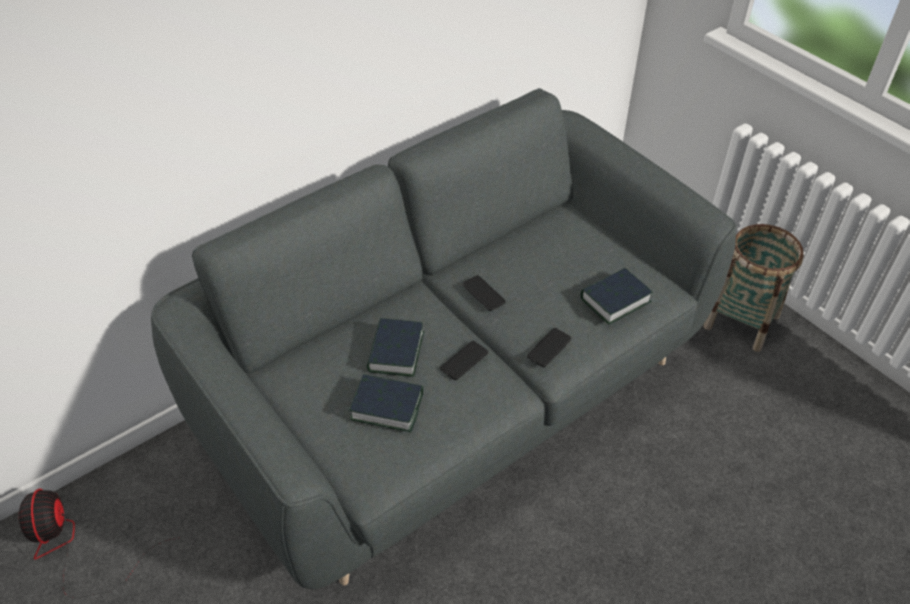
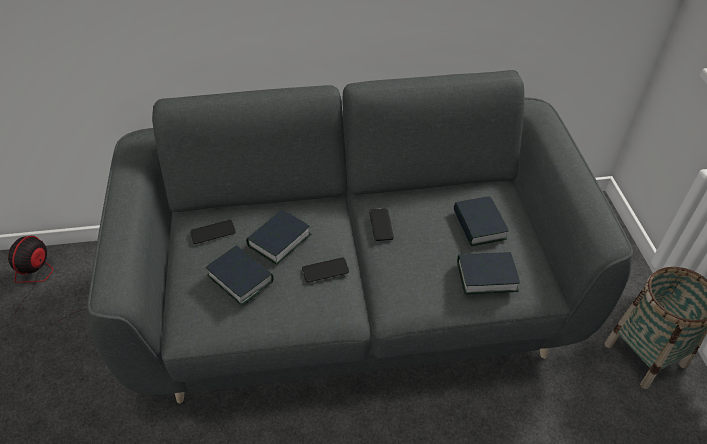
camera: 30 degrees right, 0 degrees up
(549, 348) = (401, 291): phone -> phone (213, 232)
(574, 255) = (479, 225): none -> book

